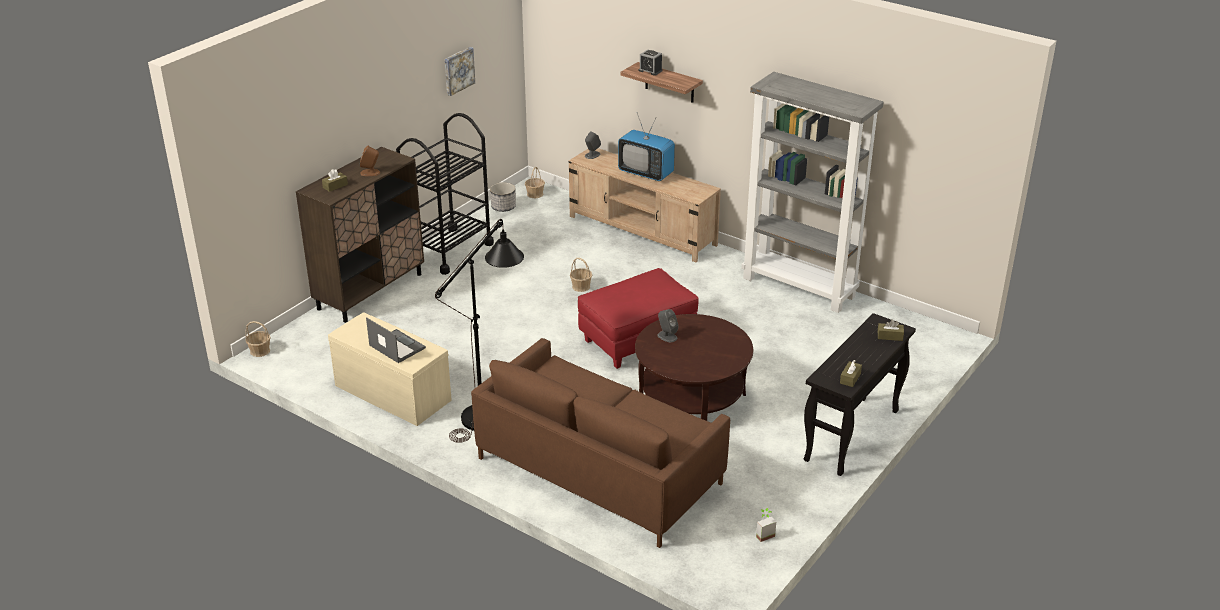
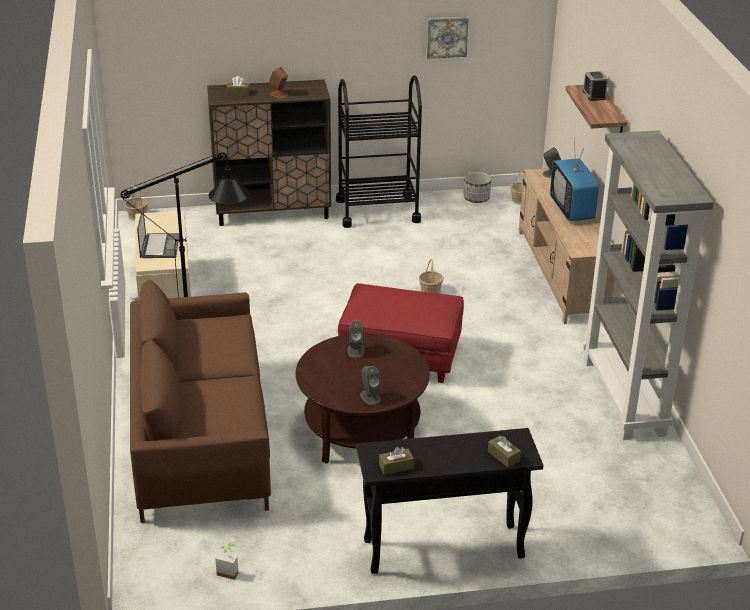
camera: 45 degrees right, 0 degrees up
(727, 359) = (370, 397): none -> grey speaker

